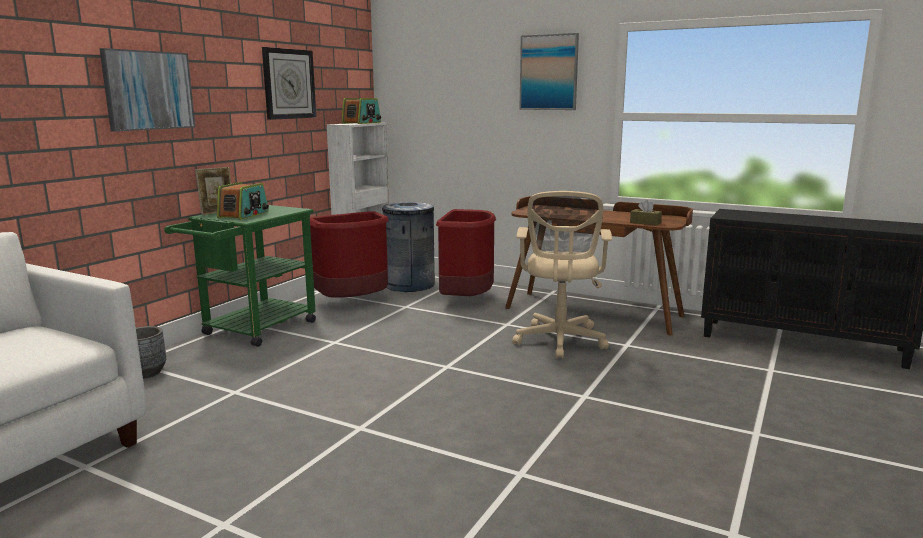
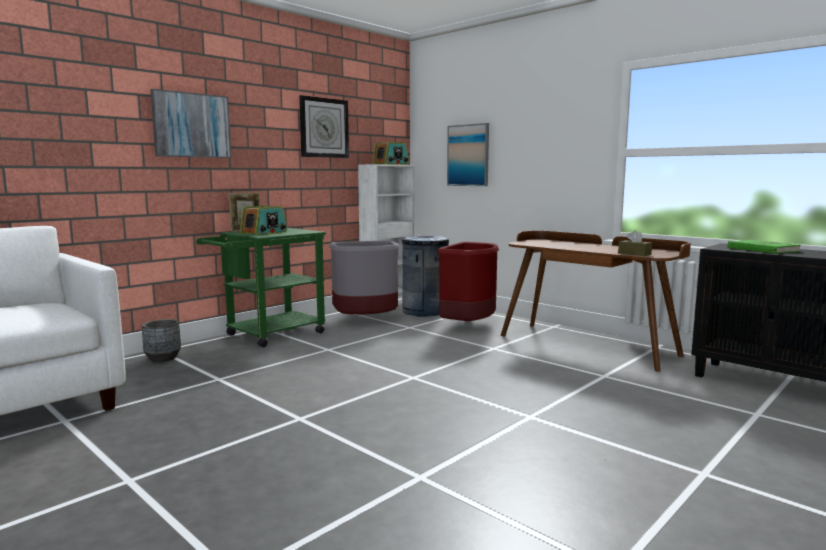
camera: 15 degrees right, 5 degrees down
(354, 302) = (366, 321): red trash can -> grey trash can
(549, 72) = (556, 114): picture -> picture (468, 155)
(560, 342) = (536, 367): beige office chair -> none
(762, 216) = (762, 249): none -> green book

